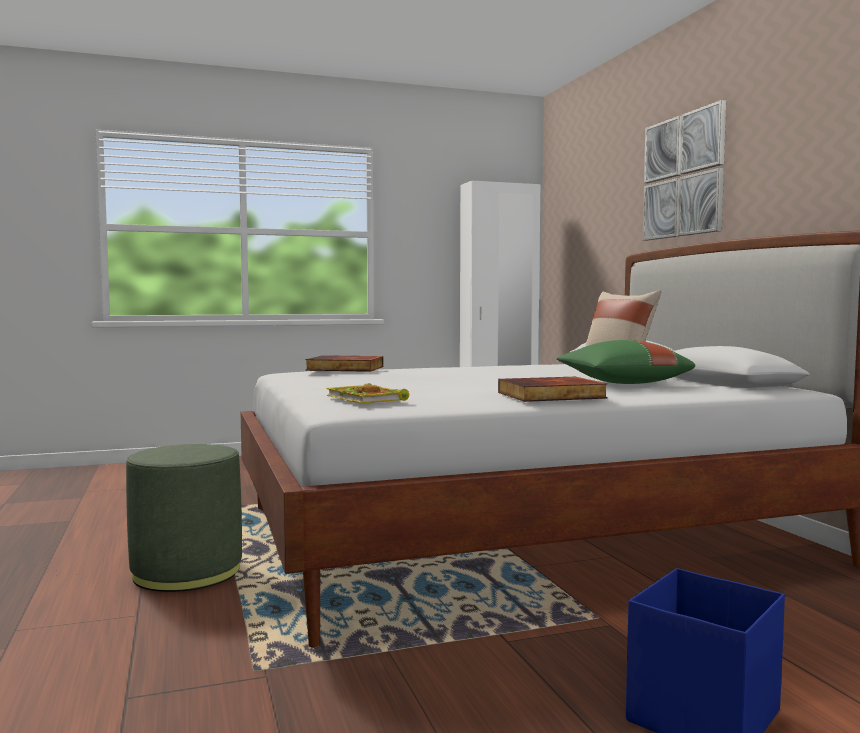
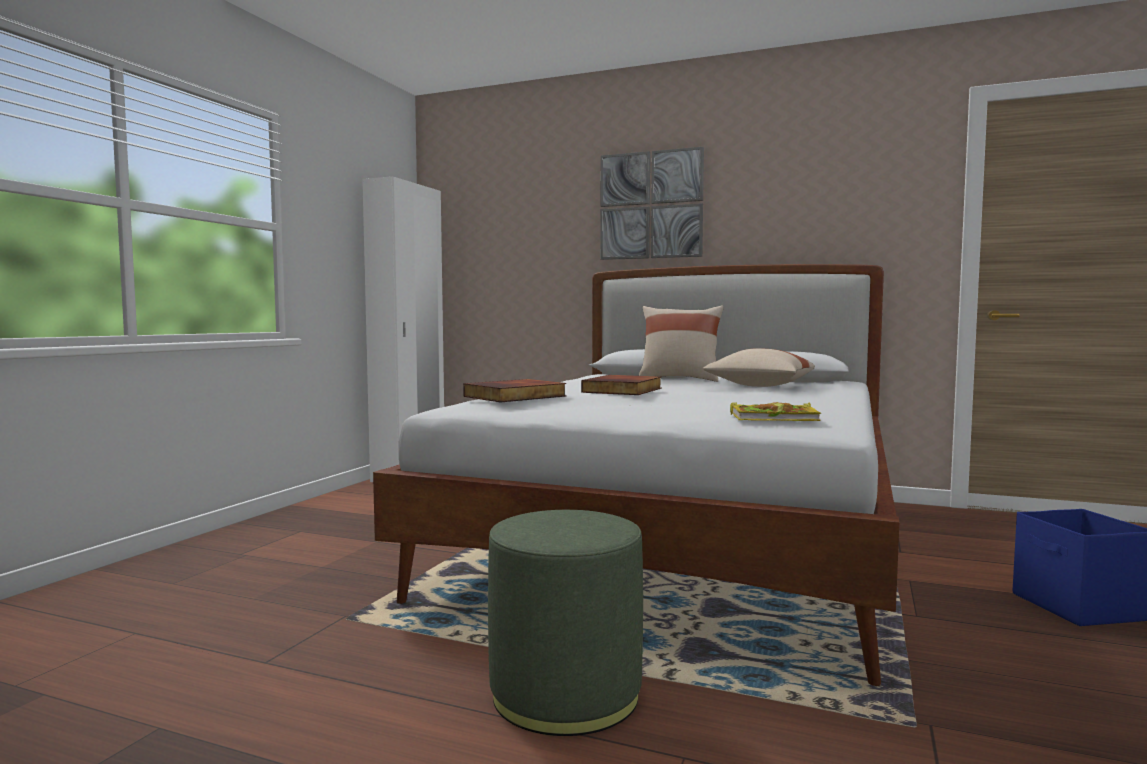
camera: 50 degrees left, 0 degrees up
(551, 395) = (824, 398): book -> book (624, 390)
(621, 383) = (759, 386): green pillow -> beige pillow

